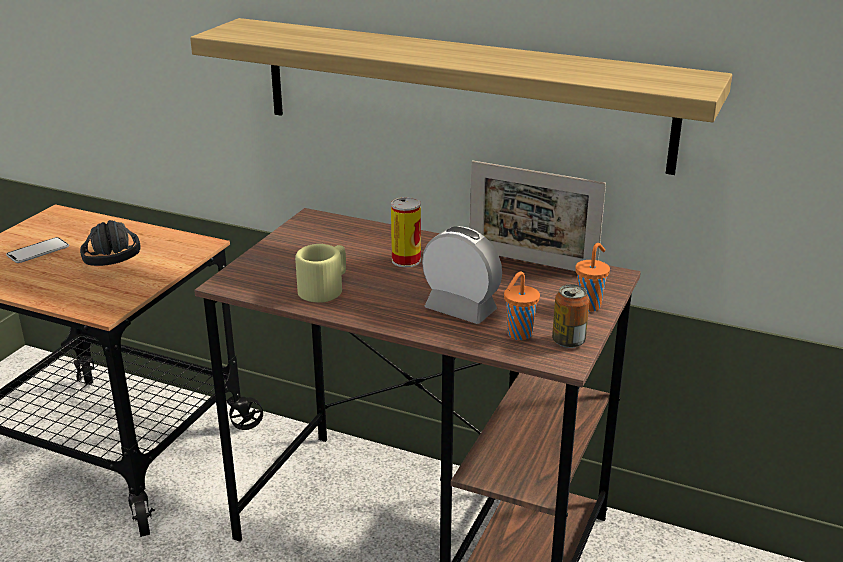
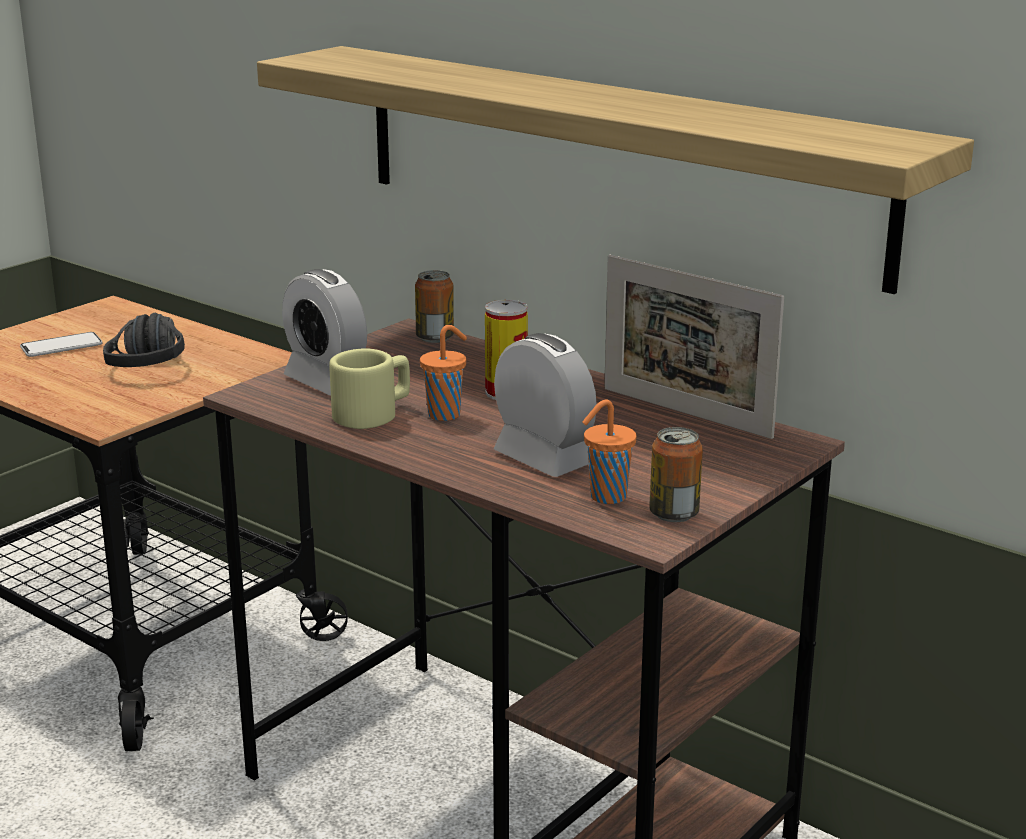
camera: 15 degrees right, 5 degrees down
(277, 266) = (327, 381): none -> alarm clock
(332, 222) = (435, 338): none -> can
(590, 305) = (736, 474): orange cup -> orange cup (446, 414)

